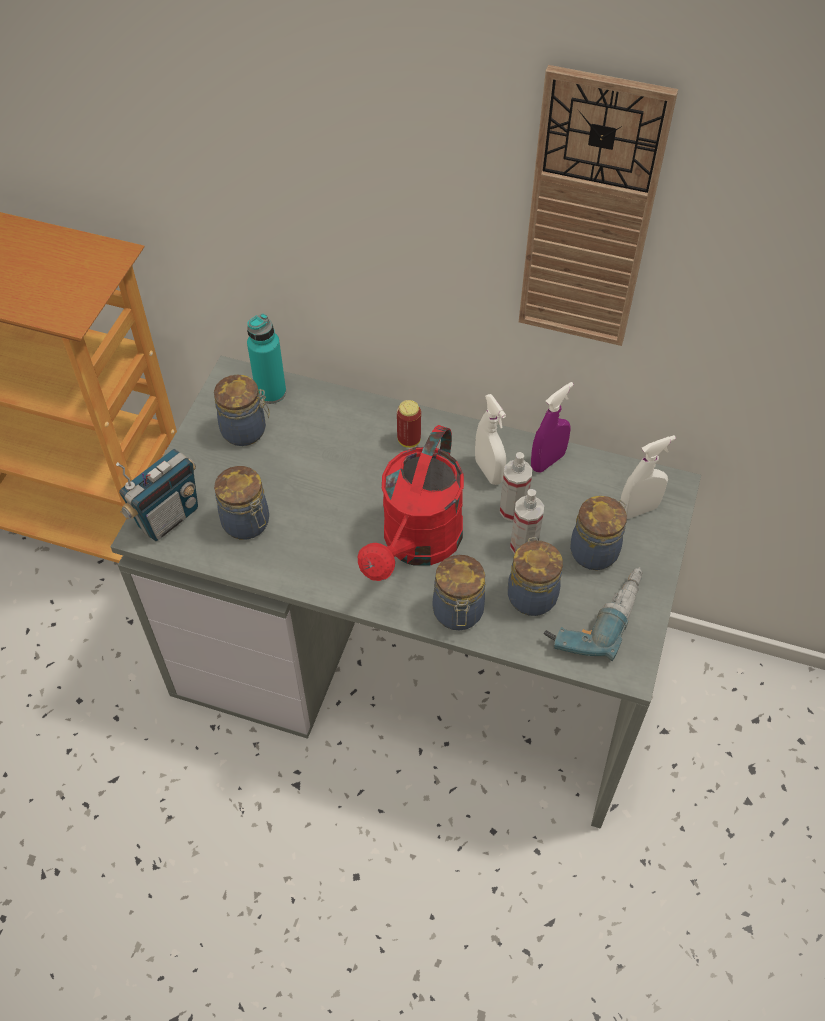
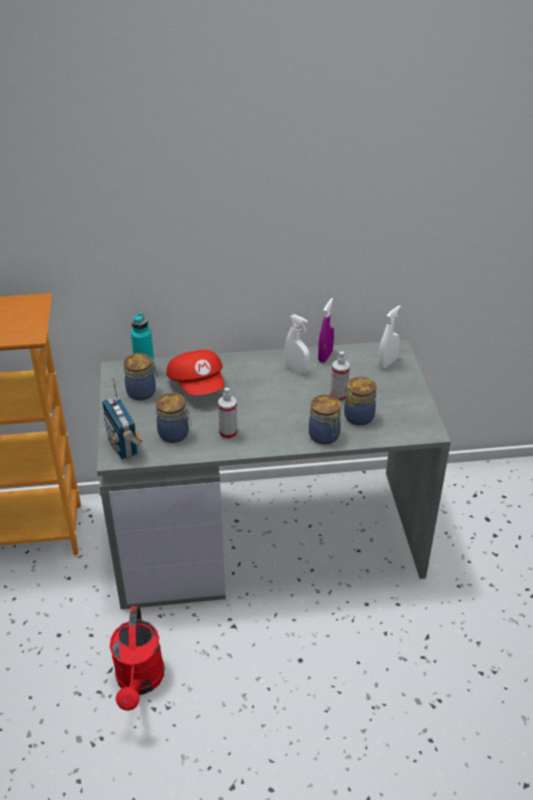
camera: 25 degrees left, 15 degrees down
(168, 518) = (123, 446): radio -> radio turned 135 degrees clockwise
(329, 447) = (198, 385): none -> red cap
(409, 440) = (242, 369): can -> none
(417, 545) = (280, 414): red watering can -> red watering can (139, 682)
(513, 510) = (322, 383): spray bottle -> spray bottle (228, 433)
(589, 216) = (325, 193): wall clock -> none
(594, 613) = (396, 413): power drill -> none
(595, 551) = (378, 387): jar -> none

